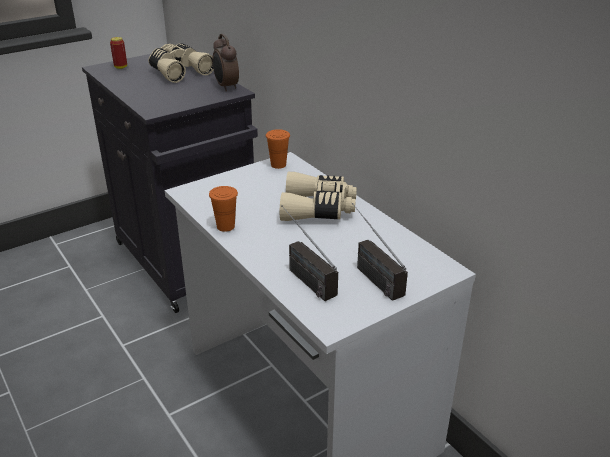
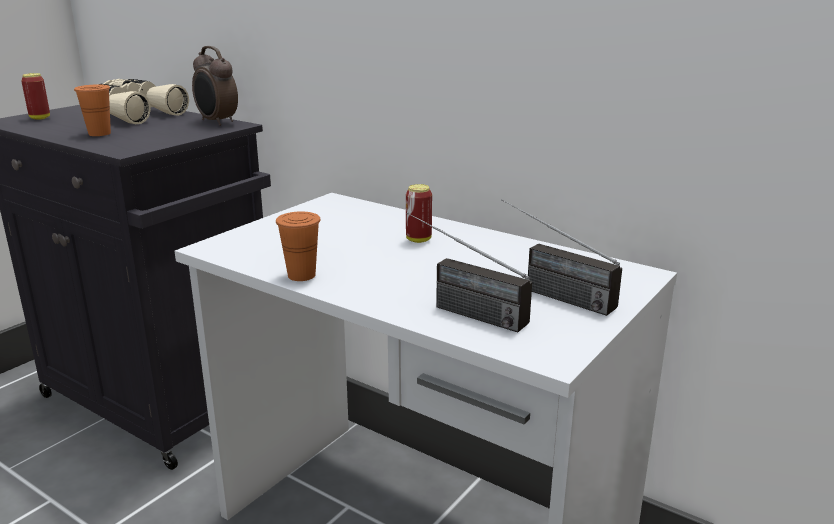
camera: 20 degrees left, 10 degrees down
(278, 165) = (325, 205): orange cup -> orange cup (99, 133)
(318, 209) = (418, 240): beige binoculars -> can

